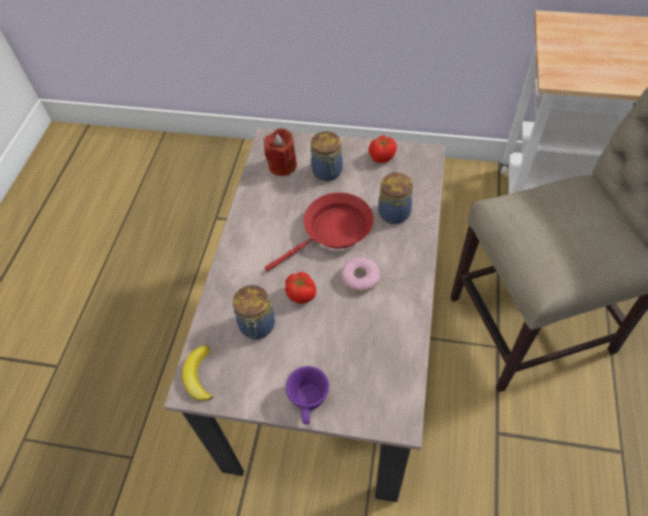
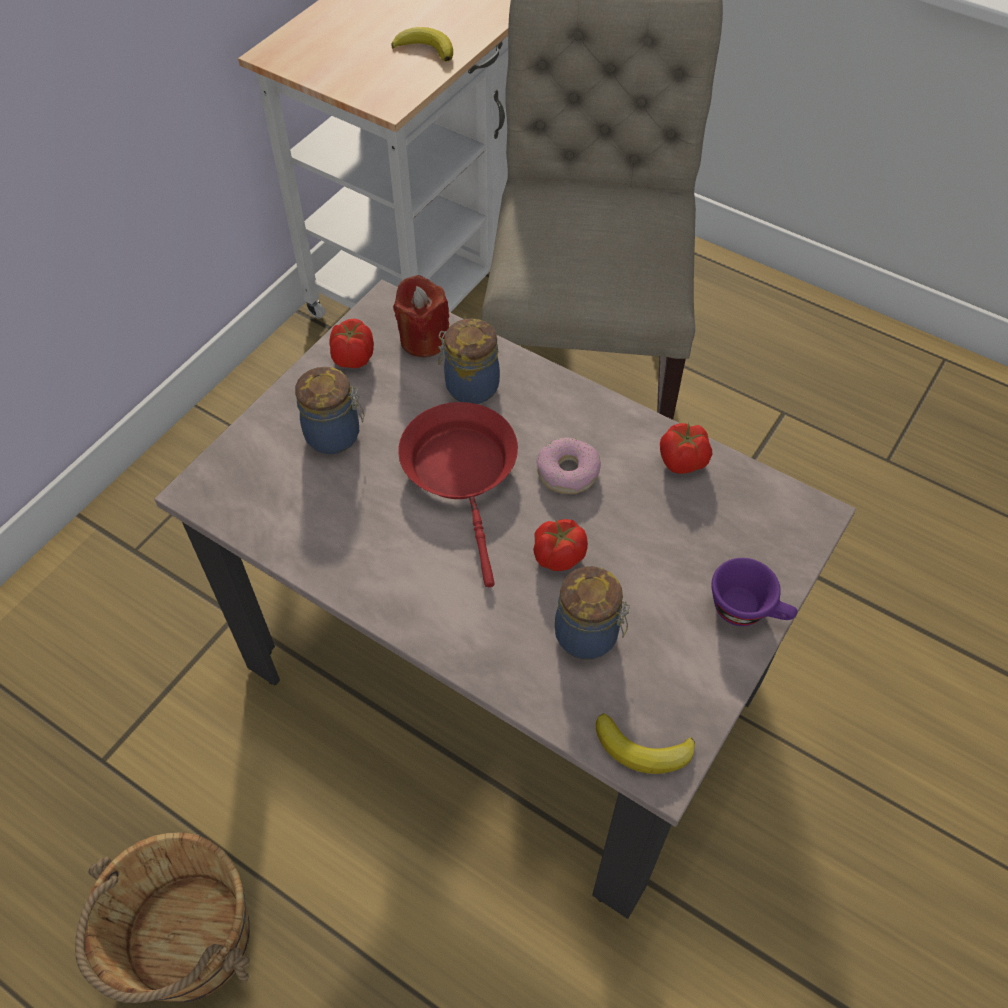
camera: 70 degrees left, 0 degrees up
(152, 288) = (188, 940): none -> brown bucket
(282, 165) = (275, 491): red candle -> red candle (424, 339)
(401, 333) = (683, 461): none -> tomato
(618, 72) = (425, 49): none -> banana

